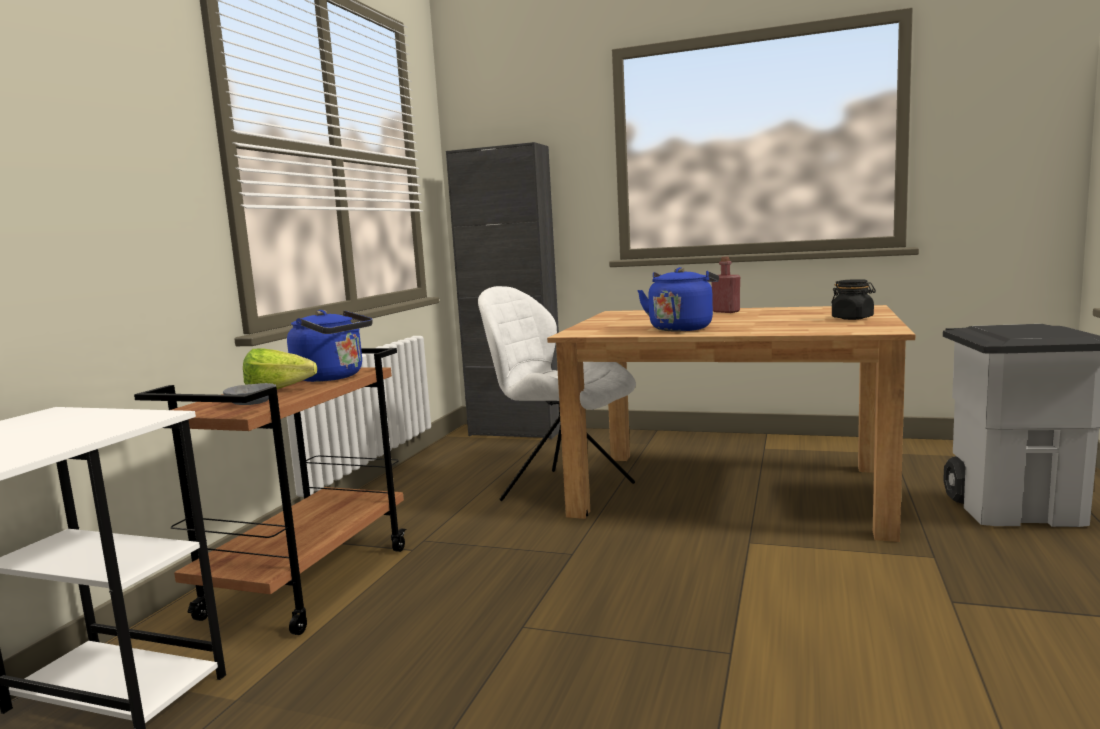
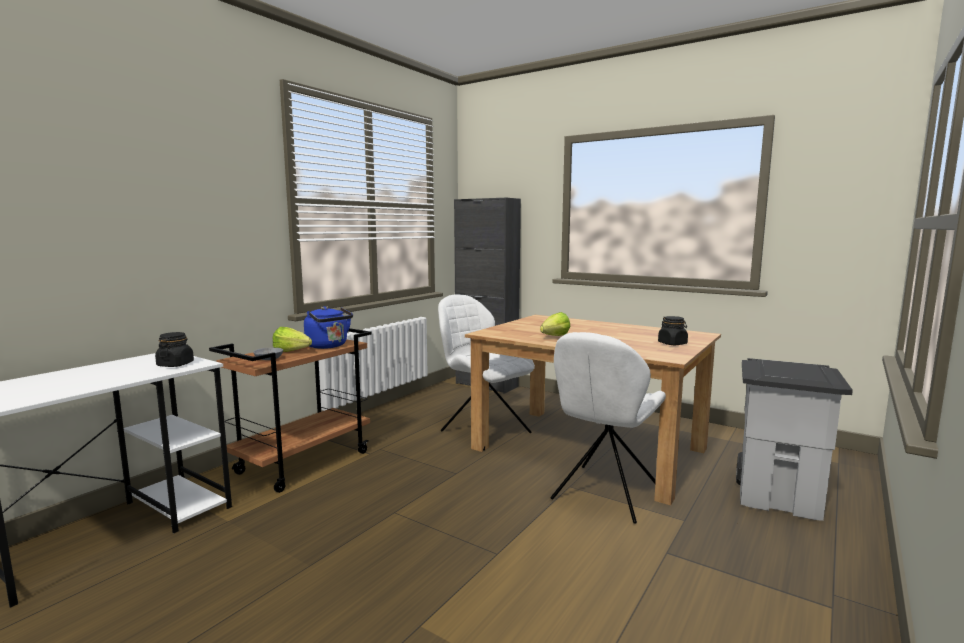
camera: 15 degrees right, 0 degrees up
(100, 423) = (175, 364): none -> black jar
(681, 328) = (552, 337): blue kettle -> lettuce
(726, 312) = (605, 326): red bottle -> none
(804, 544) = (604, 494): none -> white chair

